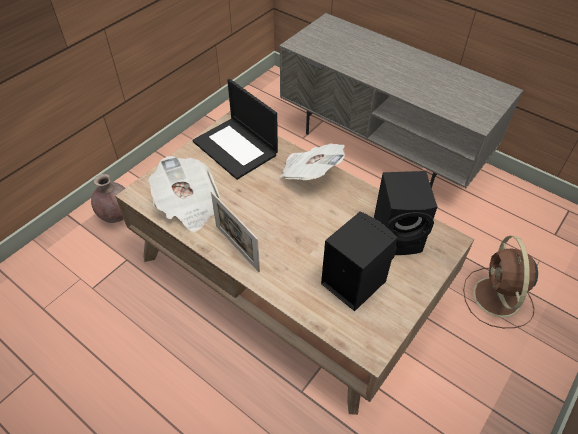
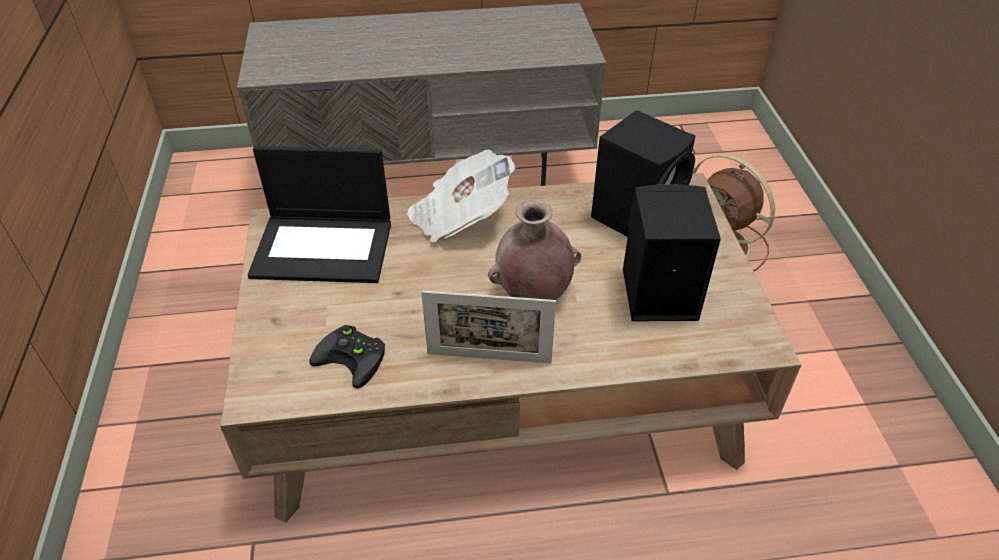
camera: 45 degrees left, 5 degrees down
(116, 216) = (159, 500): brown vase -> brown vase (533, 295)
(188, 205) = (354, 357): newspaper -> black game controller

